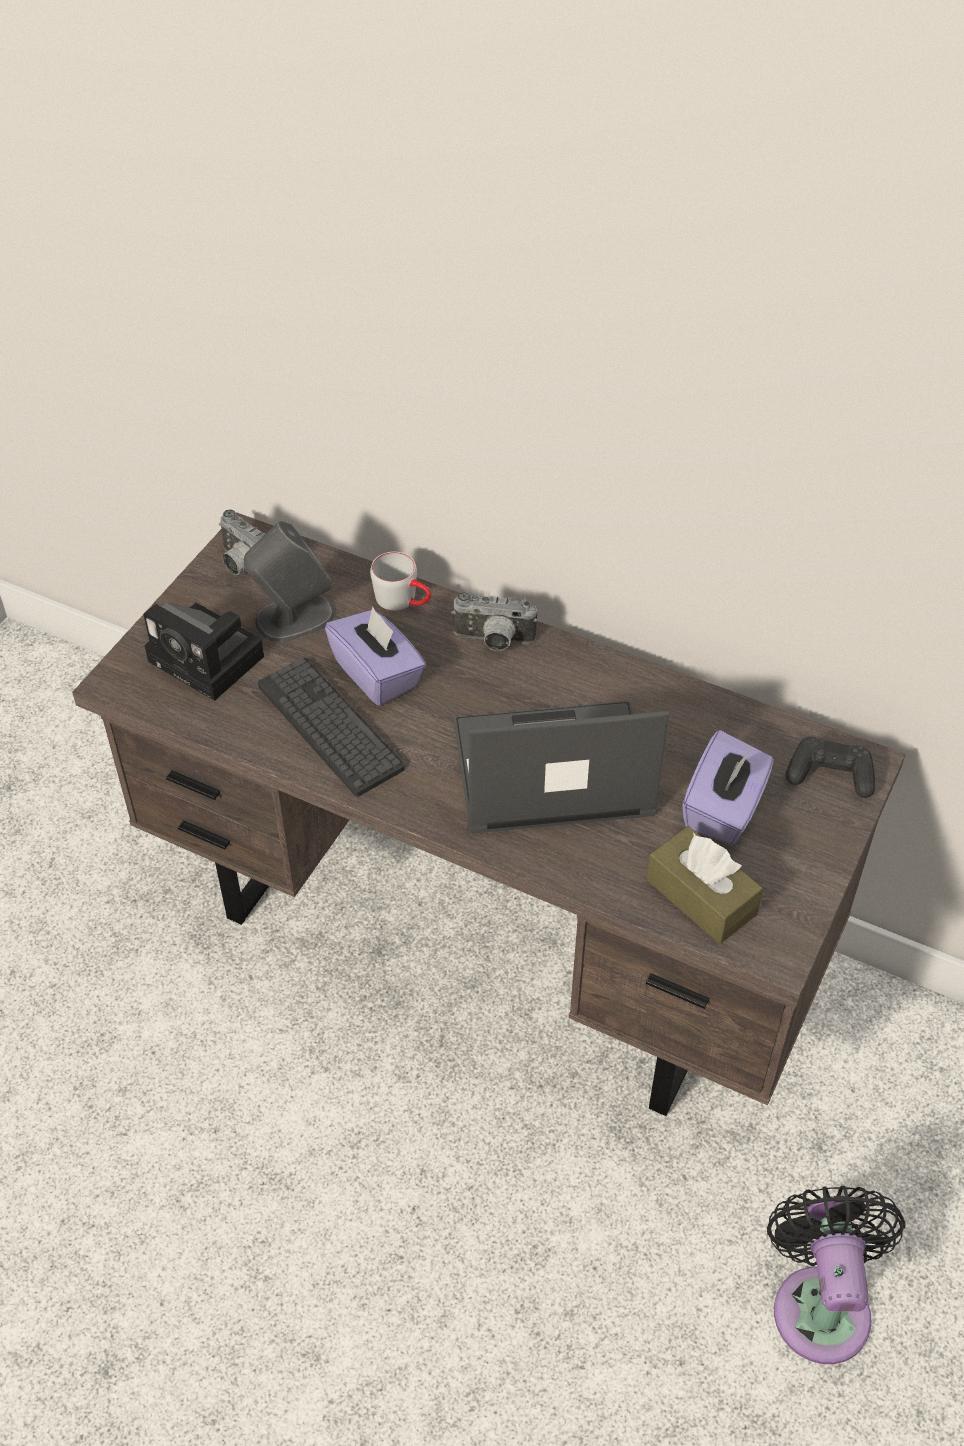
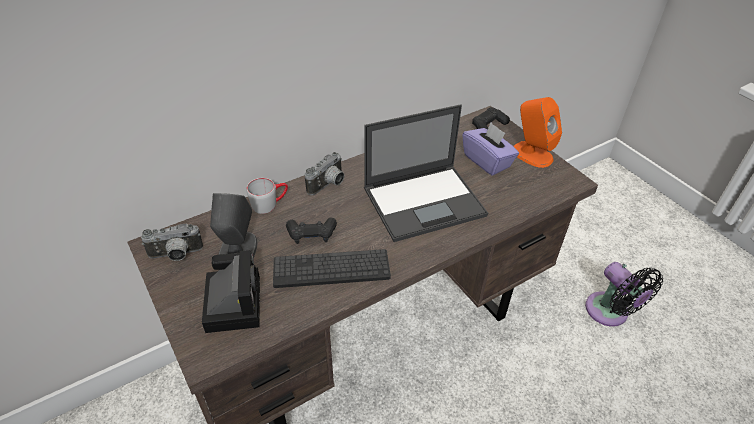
camera: 60 degrees left, 5 degrees down
(210, 660) = (233, 301): camera -> camera turned 75 degrees counterclockwise
(377, 674) = (311, 235): purple tissue box -> black game controller
(549, 769) = (425, 201): laptop -> laptop turned 135 degrees counterclockwise
(701, 897) = (532, 188): brown tissue box -> none
(802, 865) = (531, 154): none -> orange speaker
(820, 1303) = (610, 313): black fan -> black fan turned 150 degrees counterclockwise

